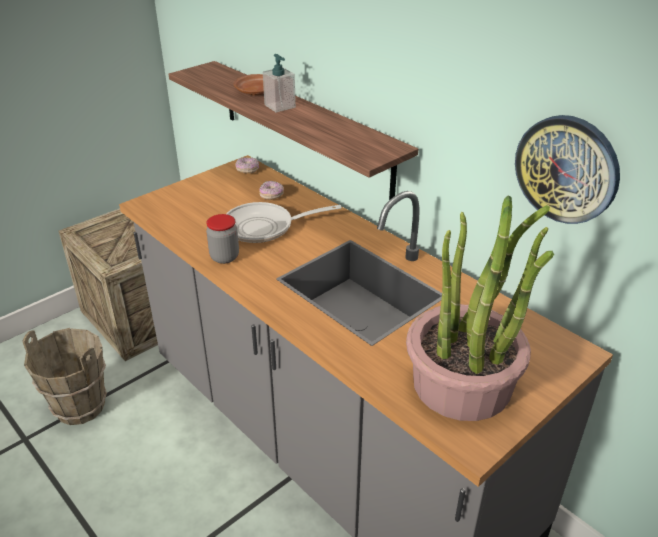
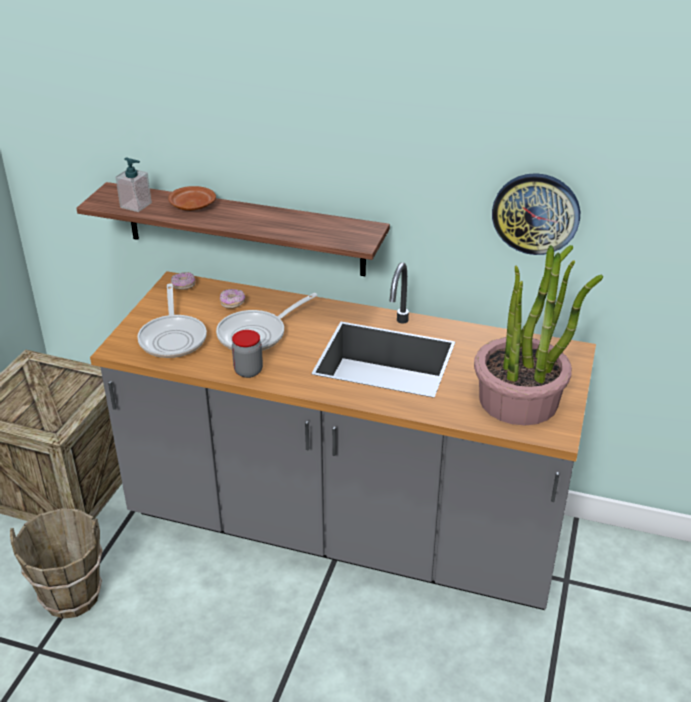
camera: 30 degrees left, 0 degrees up
(195, 208) = (173, 337): none -> frying pan
(280, 106) = (232, 215): soap dispenser -> soap dispenser (136, 205)

